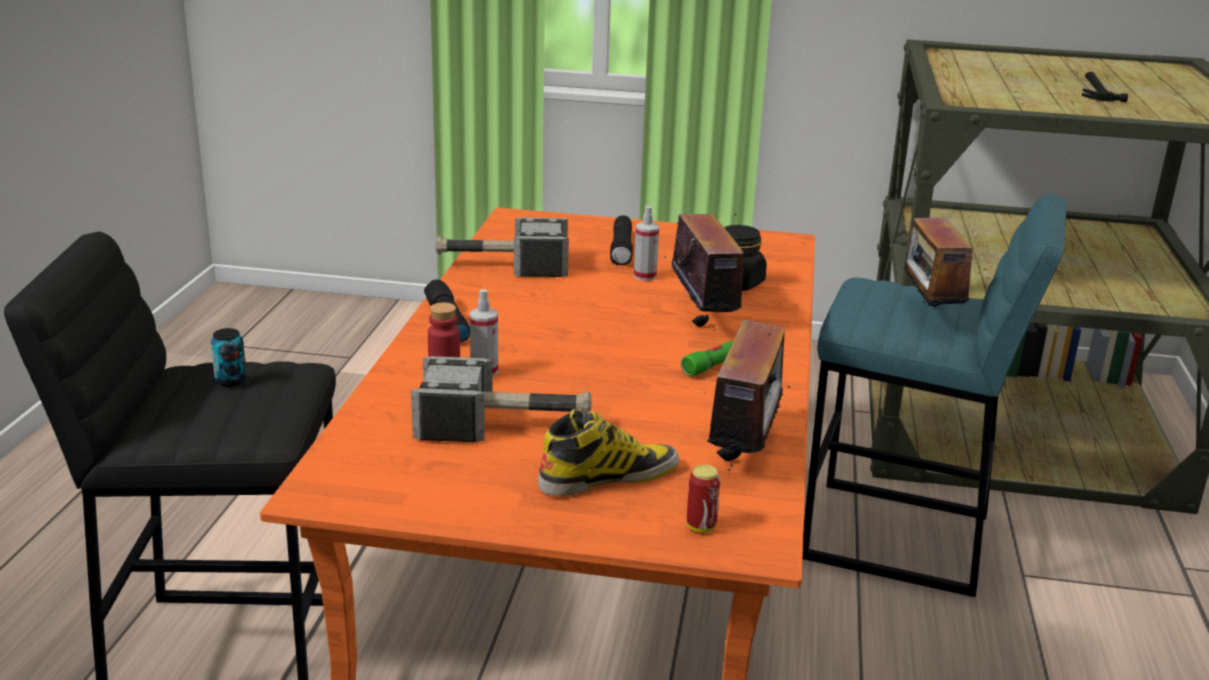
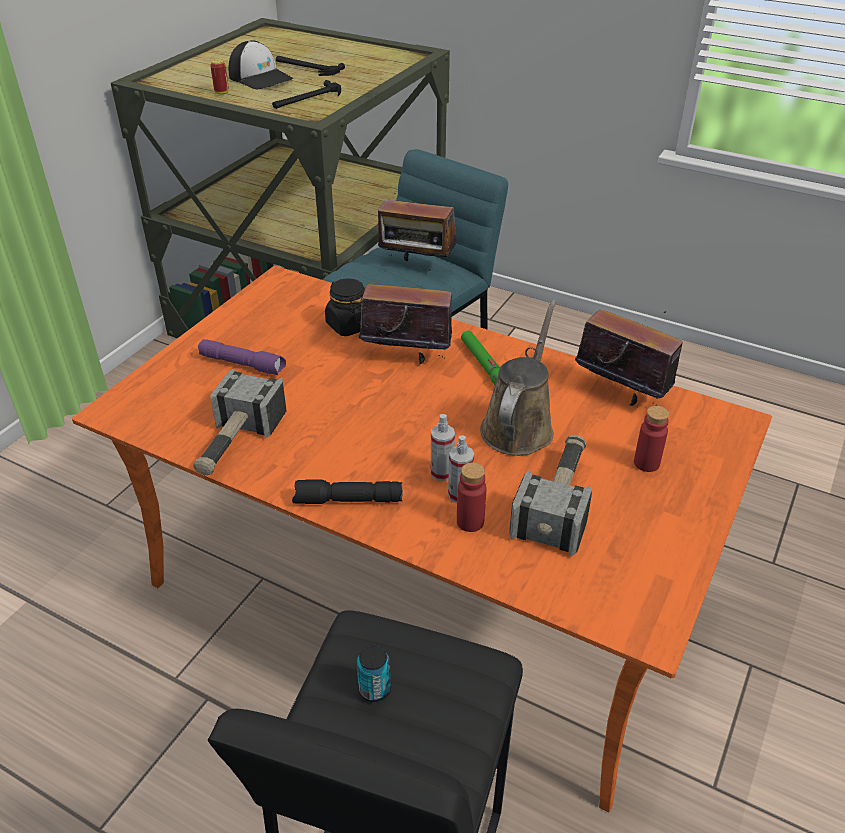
camera: 70 degrees left, 15 degrees up
(608, 477) = (646, 463): boot -> red bottle
(622, 249) = (243, 364): black flashlight -> purple flashlight
(624, 391) = (519, 426): none -> brown watering can
(645, 276) = (309, 366): spray bottle -> spray bottle (442, 473)
(701, 527) = (715, 437): can -> can (221, 93)
(1006, 98) = (307, 99): none -> hammer
(1028, 79) = (261, 78): none -> cap

